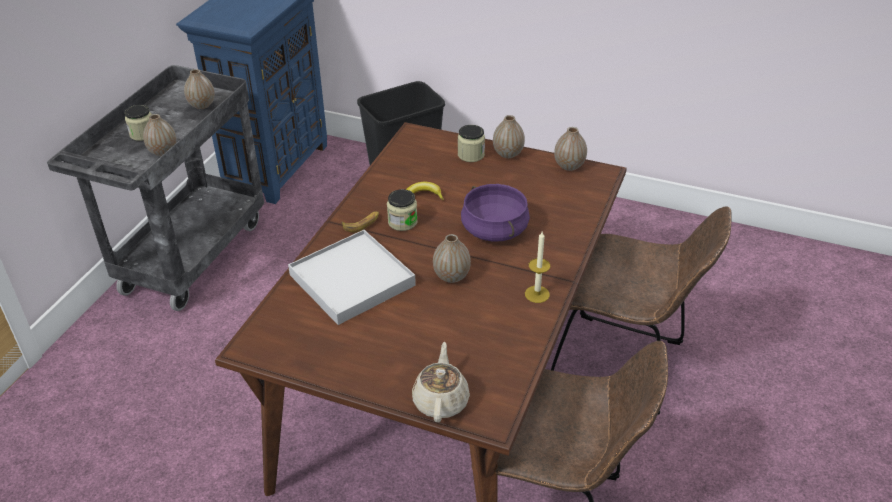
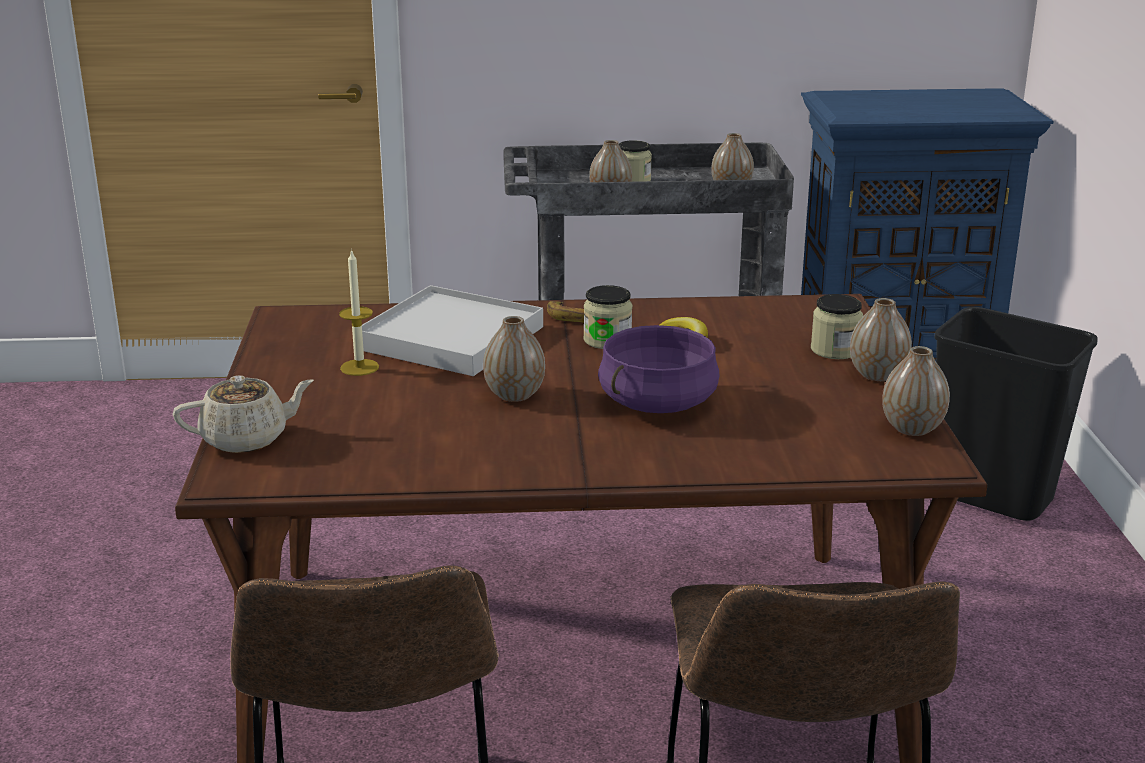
camera: 65 degrees right, 15 degrees down
(537, 294) = (527, 463): candle -> candle (359, 367)

